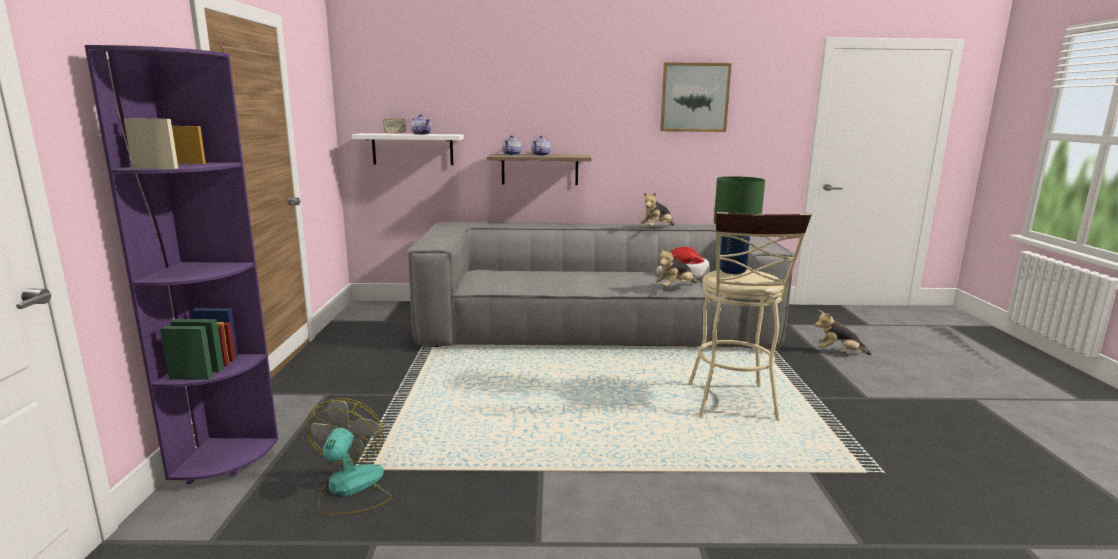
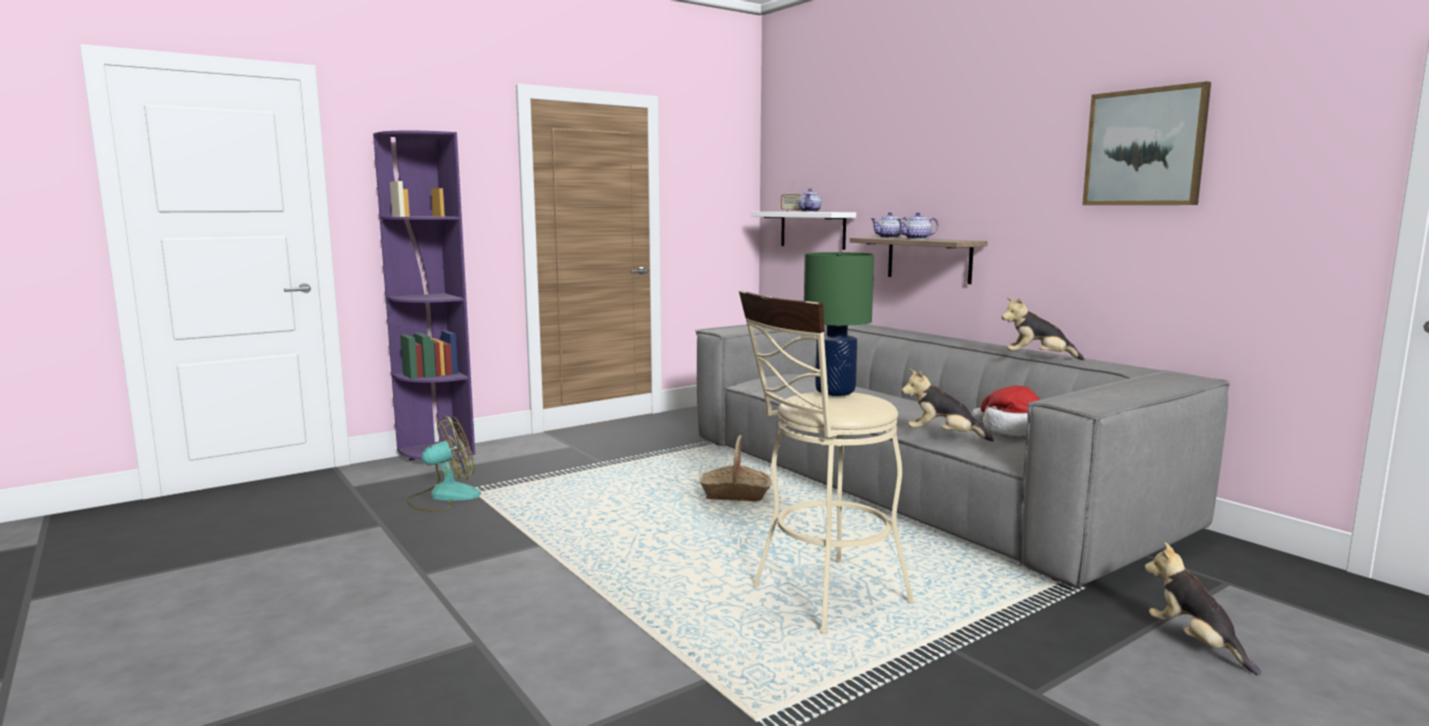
camera: 55 degrees right, 5 degrees down
(543, 374) = (735, 494): none -> basket

